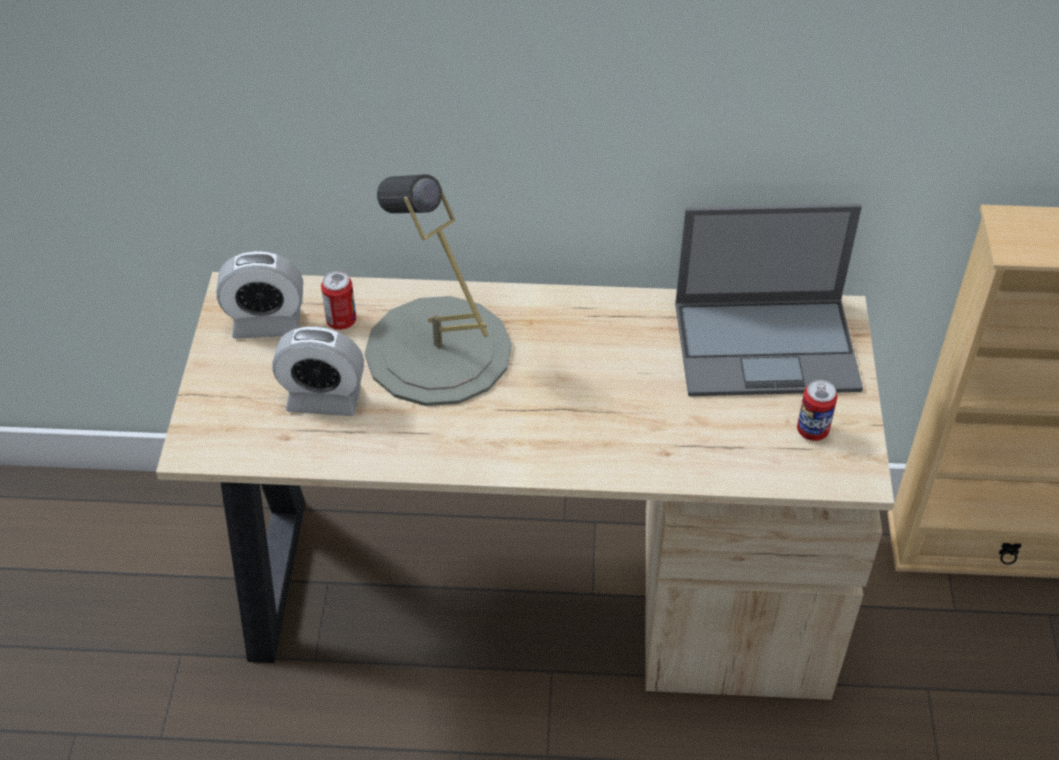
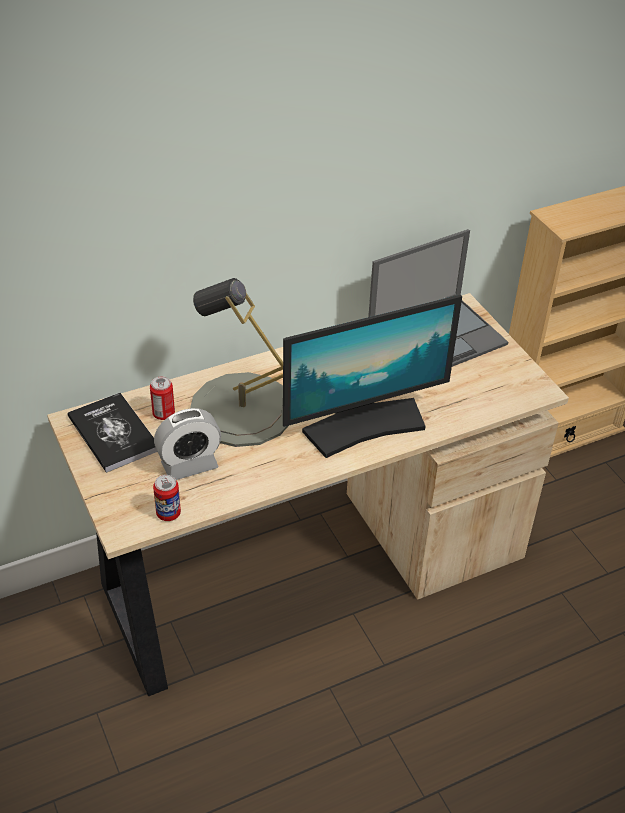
camera: 30 degrees left, 5 degrees down
(267, 324) = (113, 433): alarm clock -> book
(576, 432) = (364, 425): none -> monitor
(812, 430) = (497, 375): can -> can (168, 513)

